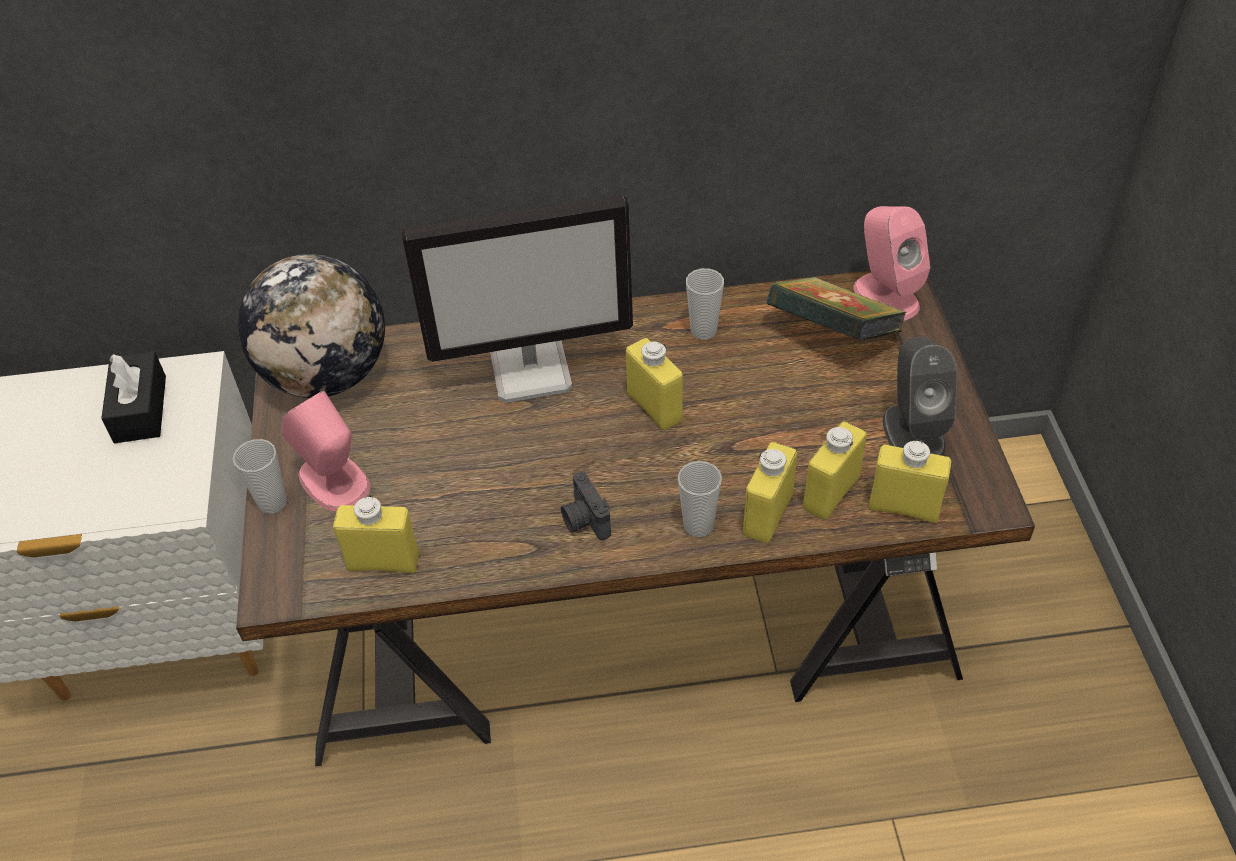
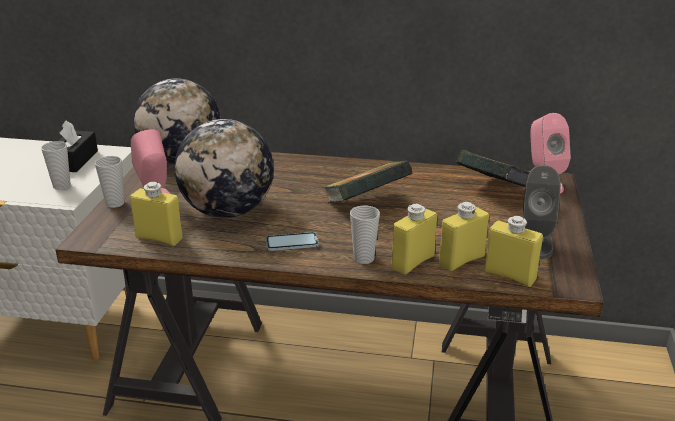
camera: 15 degrees right, 20 degrees down
(458, 476) = (228, 211): none -> globe
(533, 371) = (300, 178): monitor -> none
(584, 520) = (292, 243): camera -> phone
(654, 407) = (366, 204): yellow bottle -> book
(703, 331) = (415, 179): cup -> cup (61, 186)

